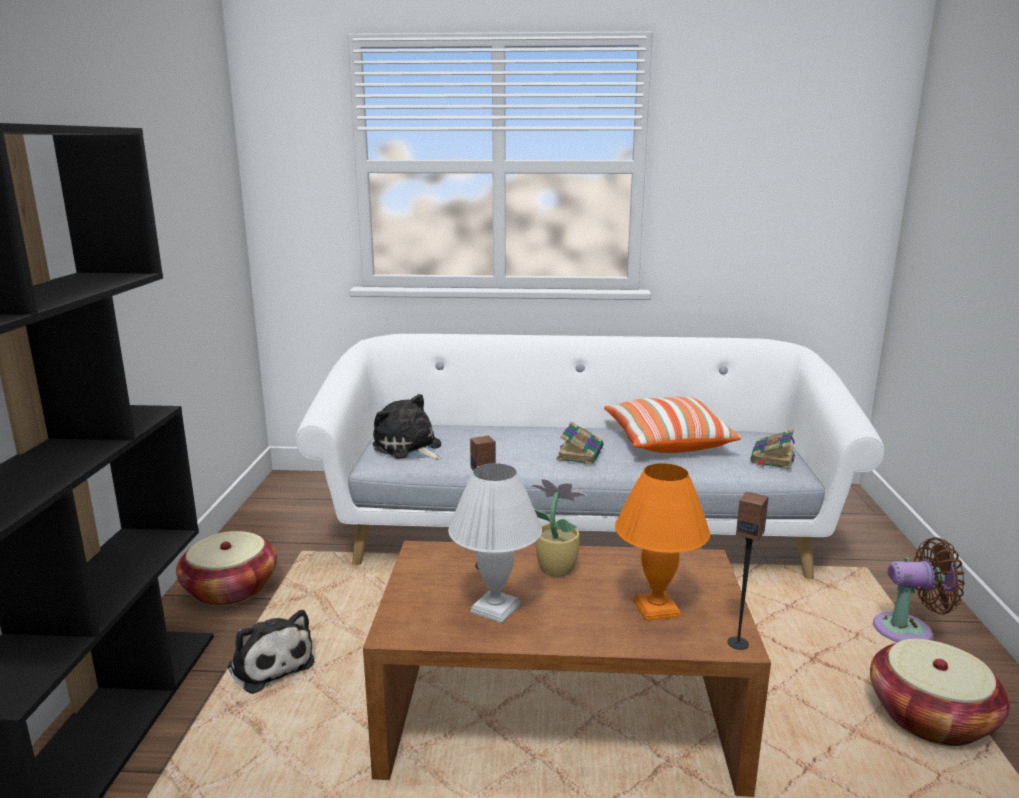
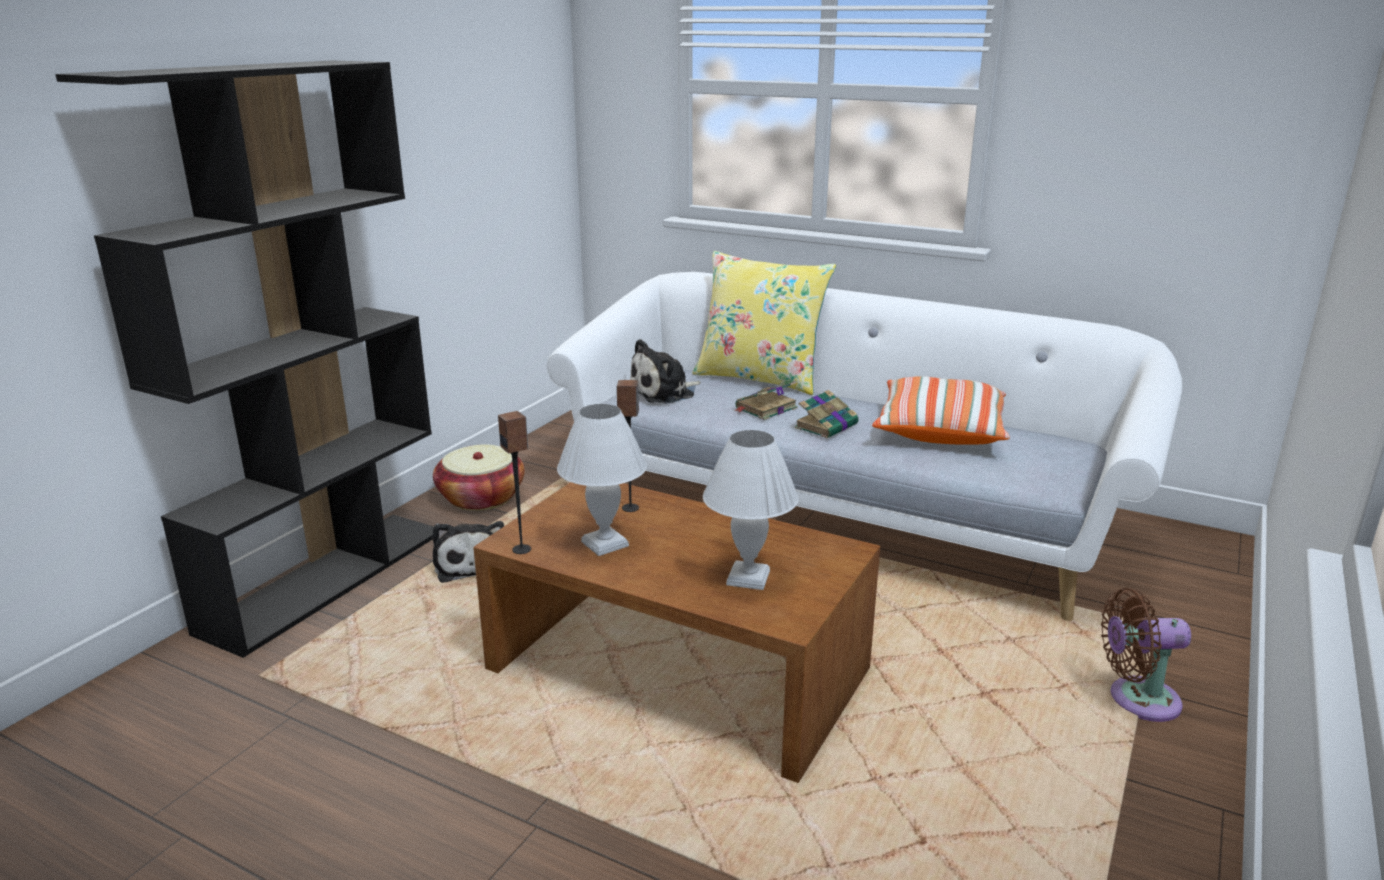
camera: 25 degrees right, 5 degrees up
(409, 448) = (664, 392): plush toy -> plush toy turned 105 degrees counterclockwise
(479, 422) = (760, 378): none -> yellow pillow
(555, 568) = (692, 524): potted plant -> none
(657, 608) = (749, 577): orange table lamp -> white table lamp
(738, 643) = (792, 623): speaker -> speaker (522, 549)
(772, 458) = (1047, 469): book -> book (765, 408)
(909, 631) = (1136, 700): brown fan -> brown fan turned 150 degrees clockwise
(930, 717) = (1066, 781): basket -> none

